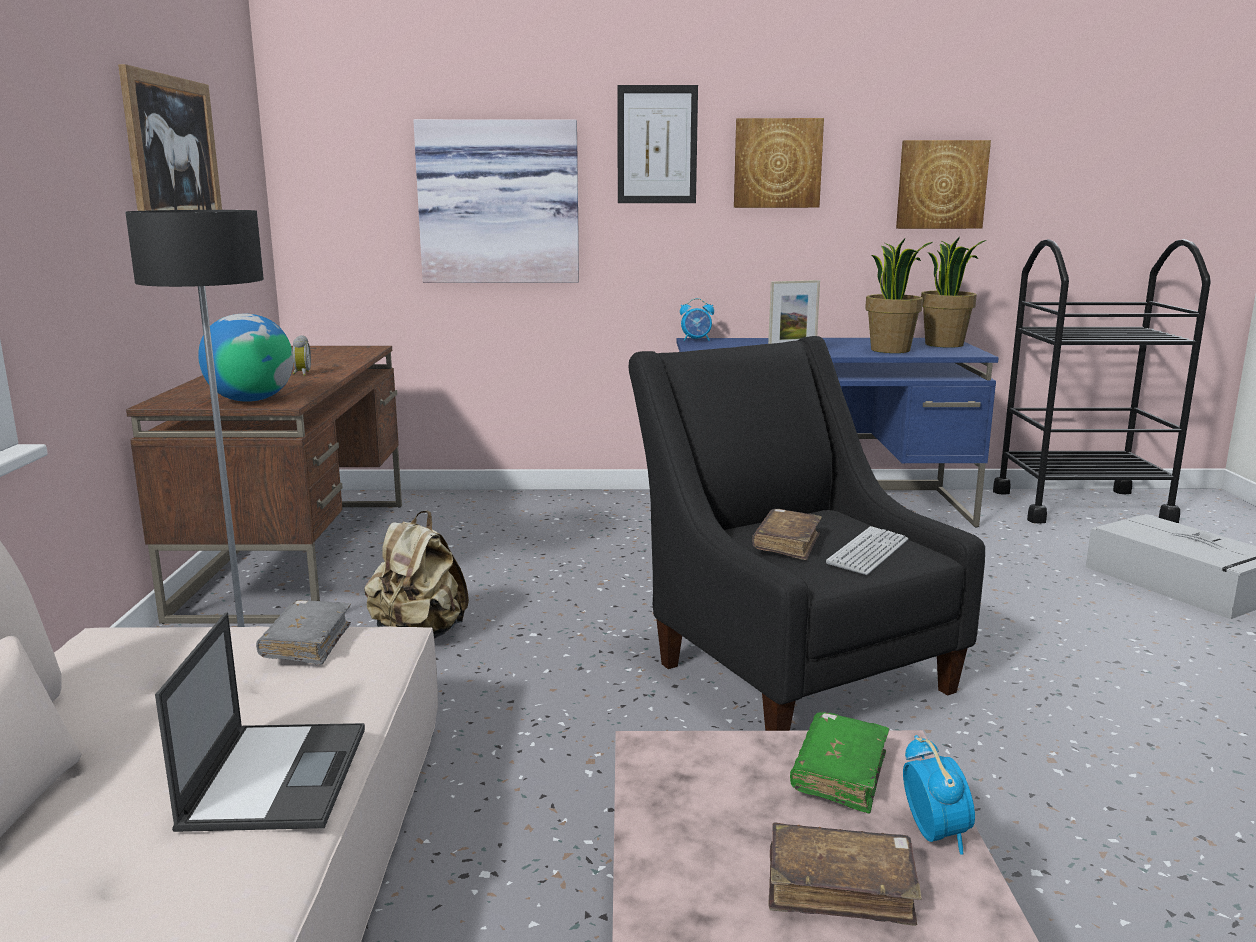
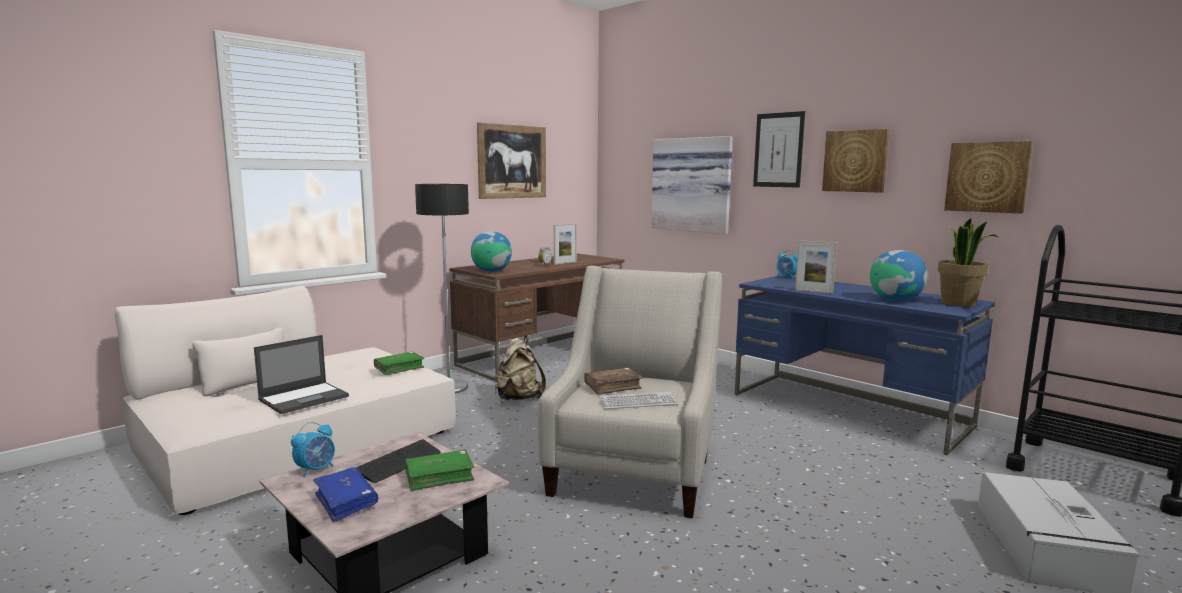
camera: 45 degrees right, 5 degrees down
(307, 643) = (399, 368): grey book -> green book
(322, 365) = (565, 263): none -> picture frame
(733, 788) = (399, 462): none -> keyboard
(790, 668) = (634, 471): black armchair -> beige armchair
(840, 887) = (346, 501): brown book -> blue book
(891, 350) = (895, 300): potted plant -> globe
(934, 834) = (411, 508): alarm clock -> alarm clock (316, 469)

